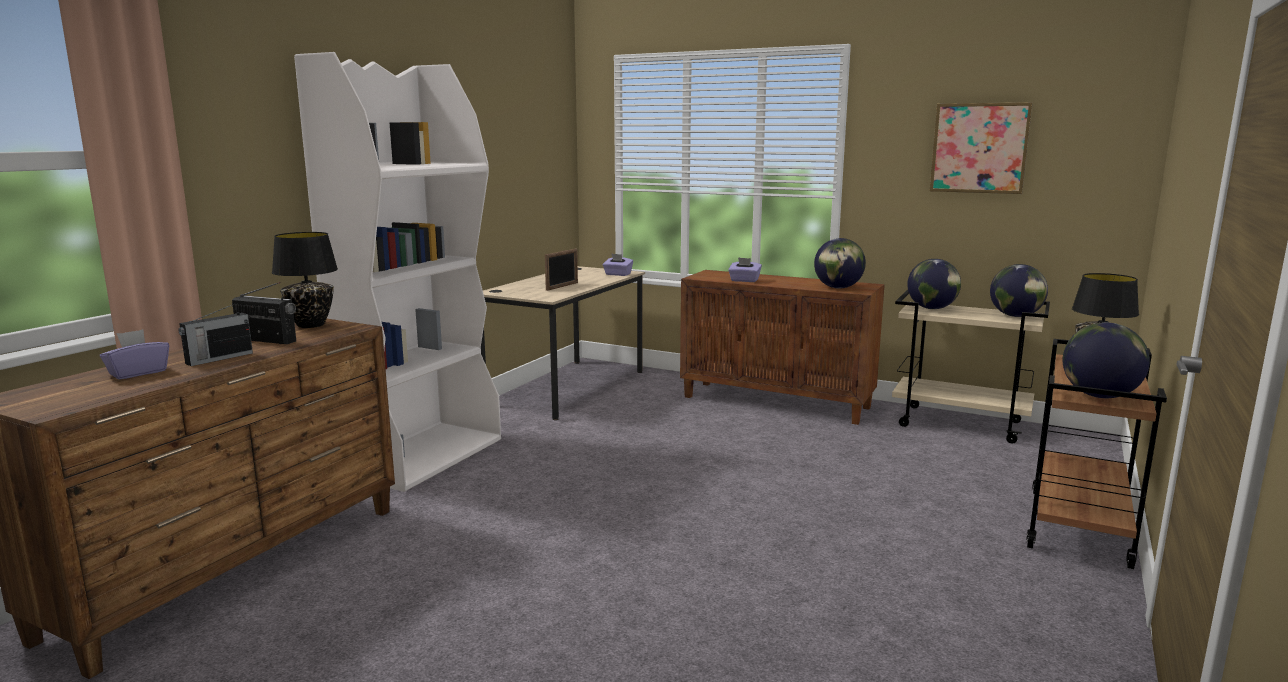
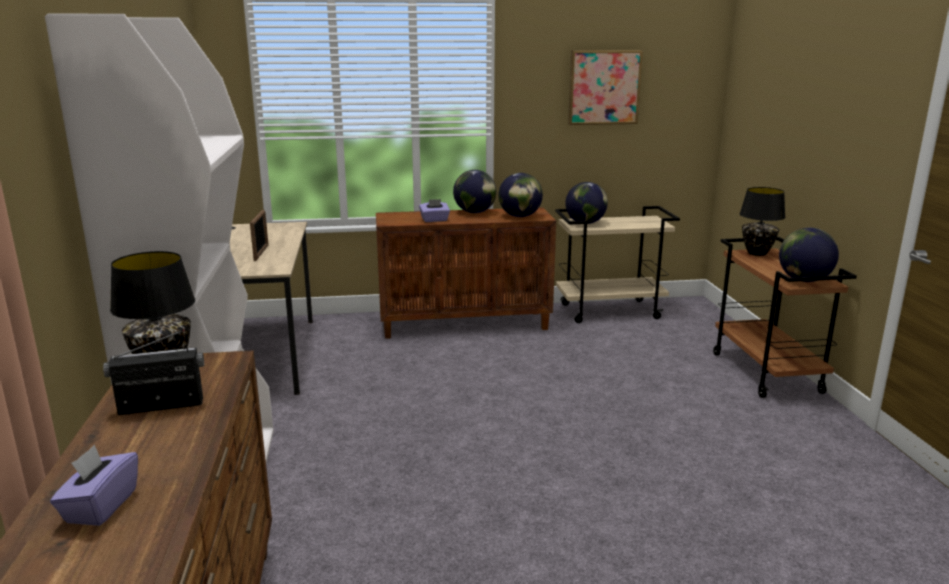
camera: 35 degrees left, 5 degrees up
(218, 358) = (162, 450): radio -> none
(617, 274) = (287, 229): purple tissue box -> none
(1016, 316) = (646, 221): globe -> globe (475, 212)

